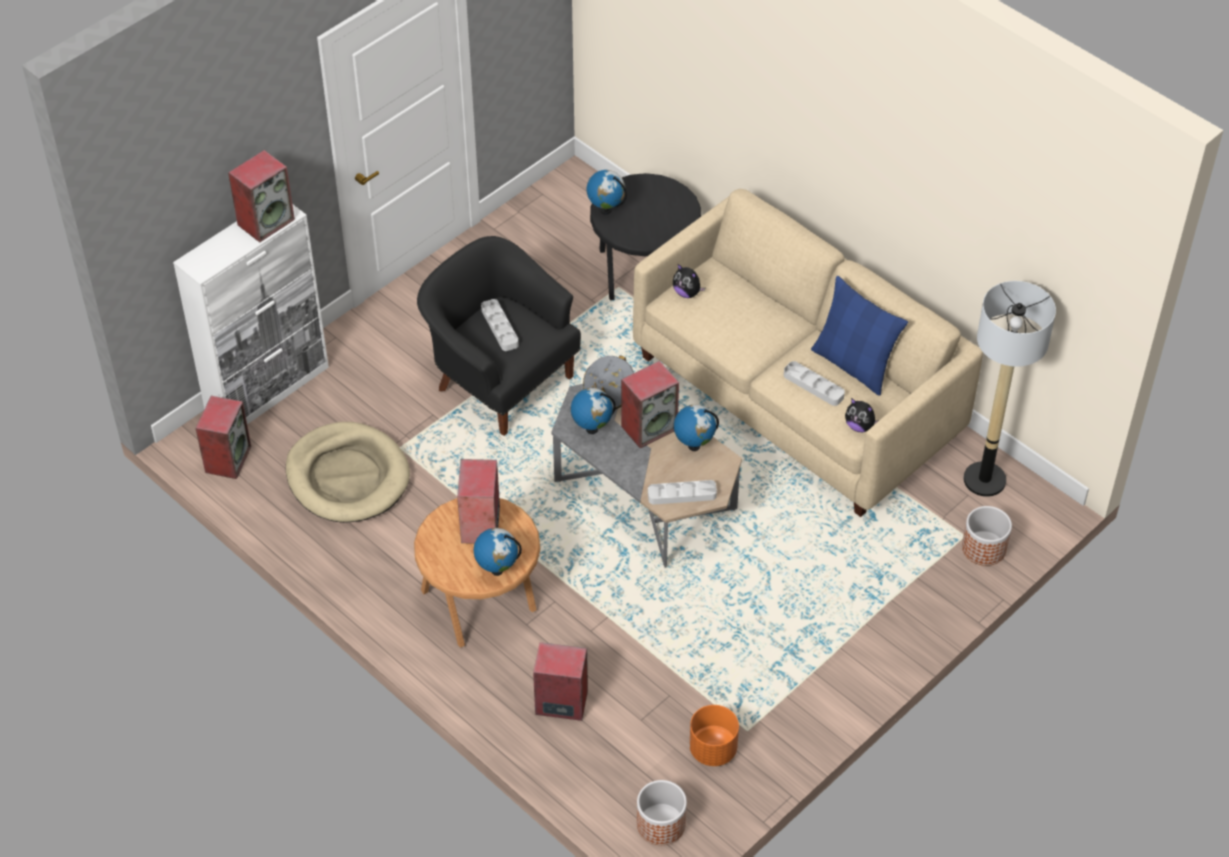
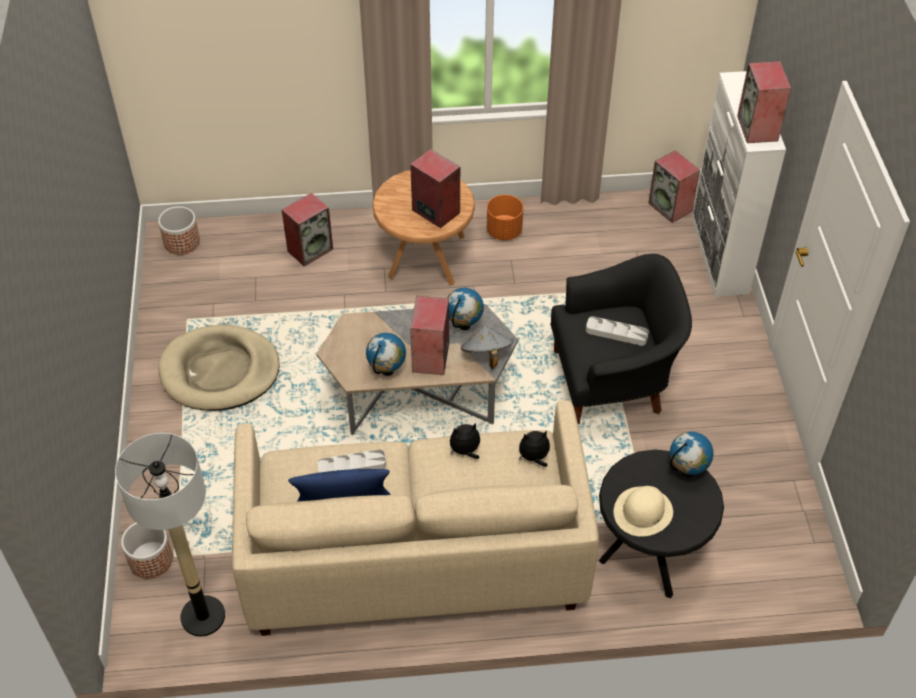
camera: 130 degrees right, 0 degrees up
(348, 476) = (597, 253): beige dog bed -> beige dog bed (220, 371)
(497, 569) = (392, 199): globe -> none
(667, 214) = (643, 511): none -> beige hat
(682, 495) = (352, 335): grey tray -> none
(712, 750) = (196, 295): orange planter -> orange planter (504, 231)
(859, 426) = (284, 468): plush toy -> plush toy (465, 451)

